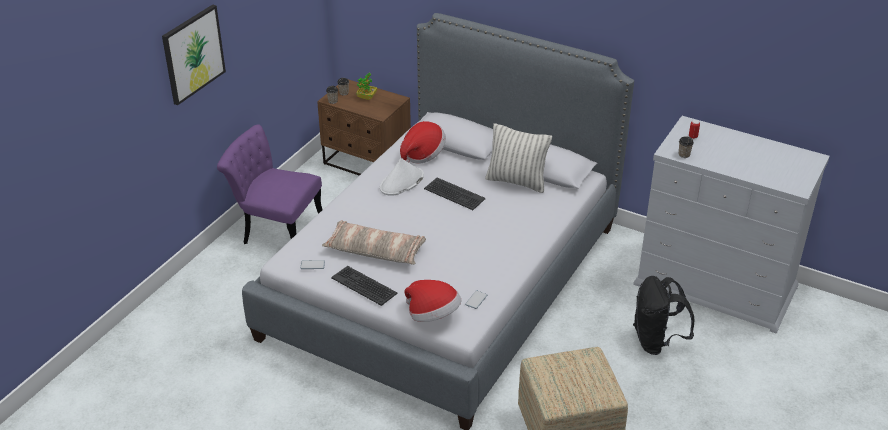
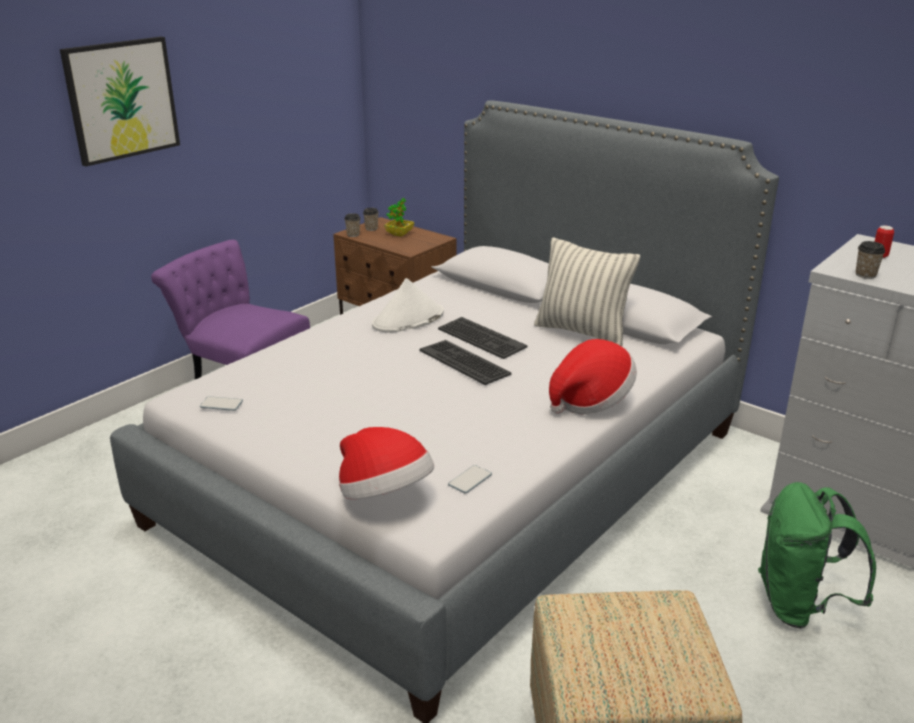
camera: 10 degrees right, 10 degrees down
(364, 285) = (288, 440): keyboard -> keyboard (465, 362)
(375, 250) = (330, 395): pillow -> none
(422, 154) = (451, 293): hat -> hat (590, 400)
(656, 341) = (800, 606): black backpack -> green backpack

